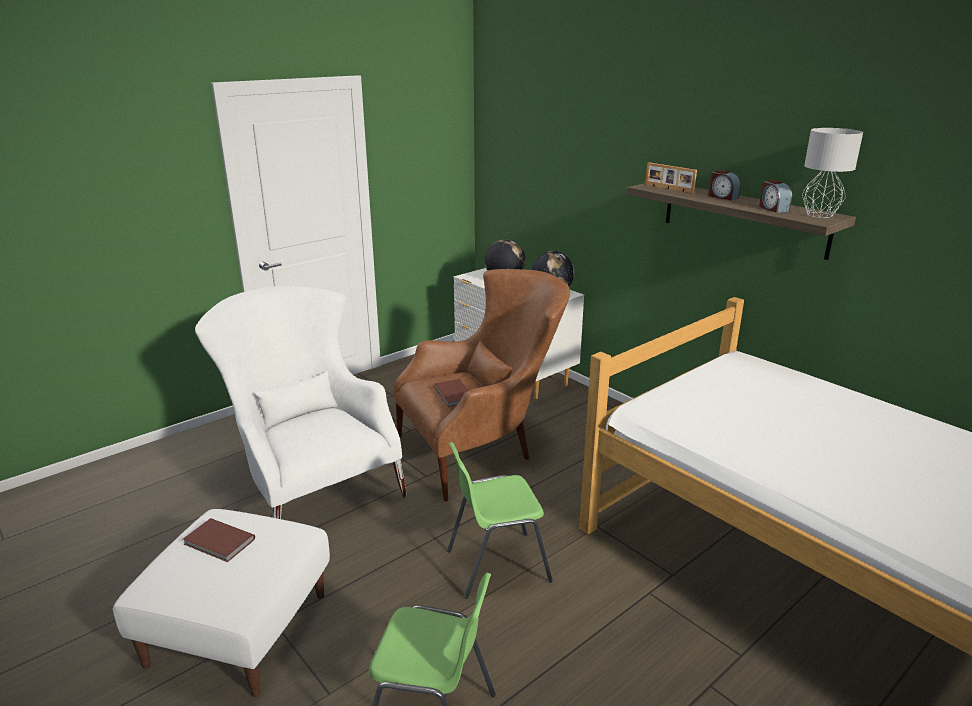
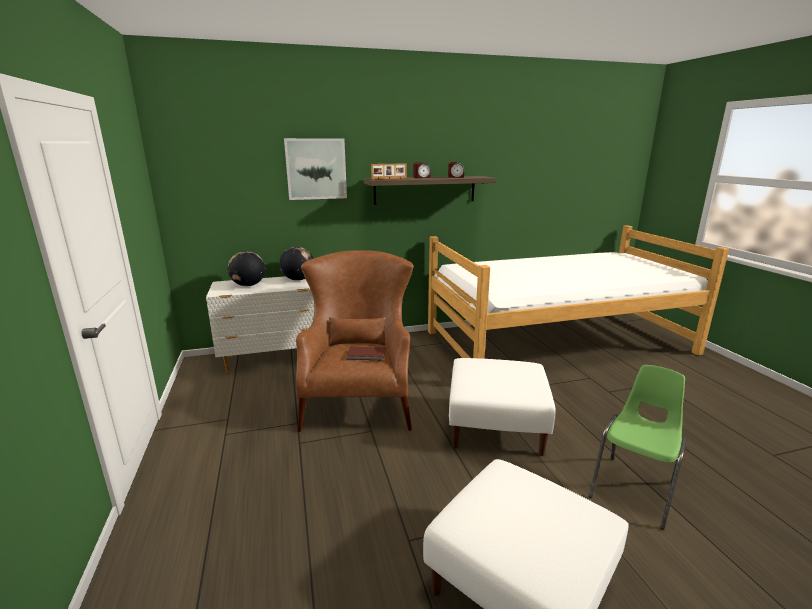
camera: 65 degrees left, 5 degrees down
(219, 543) = (503, 521): brown book -> none
(310, 486) = (328, 500): white armchair -> none
(496, 565) = (495, 427): green chair -> white ottoman
(606, 157) = (316, 169): none -> picture
(818, 215) = (475, 176): grey table lamp -> none

